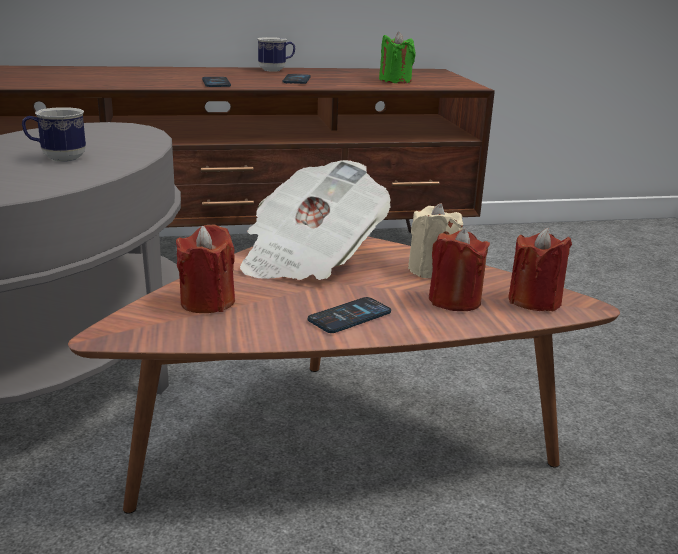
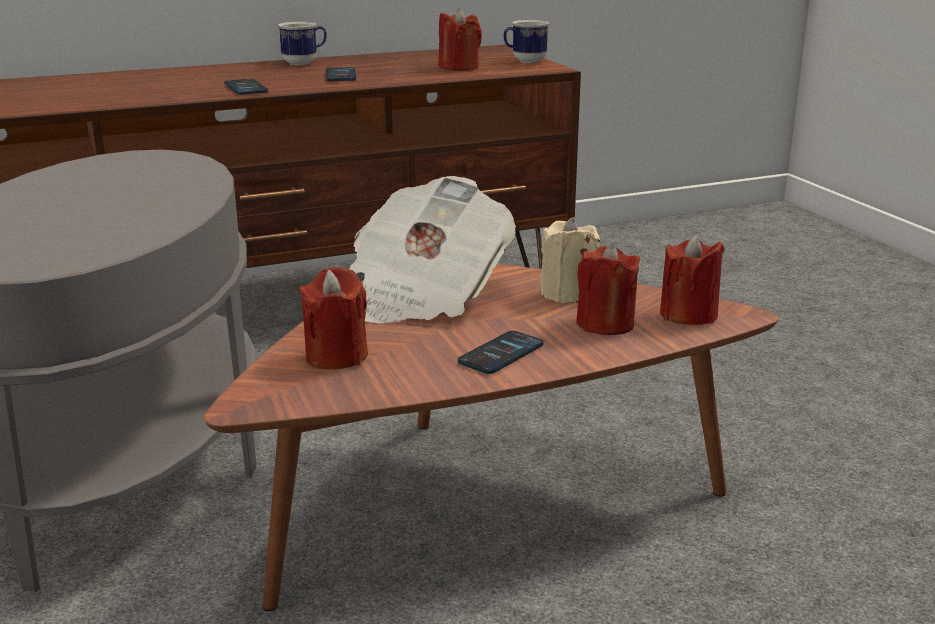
camera: 10 degrees left, 0 degrees up
(57, 158) = (110, 205): mug -> mug (524, 61)
(395, 81) = (459, 67): green candle -> red candle

